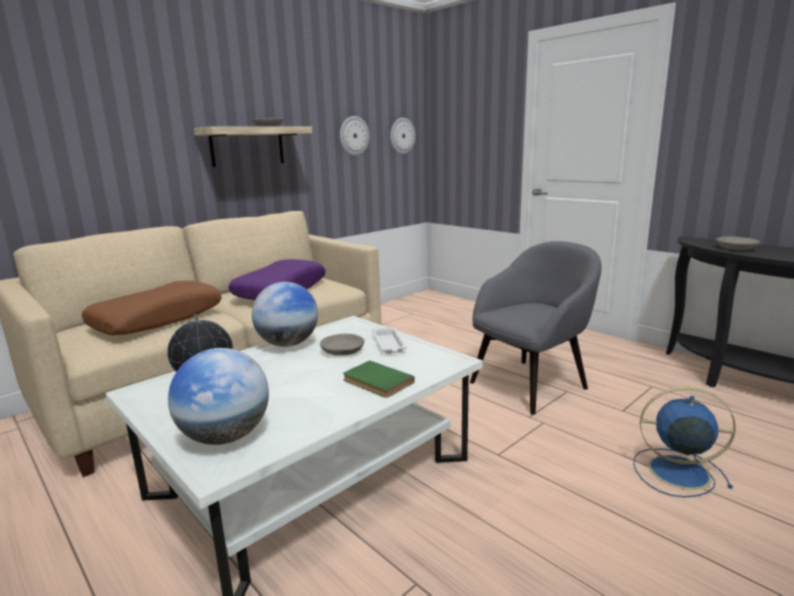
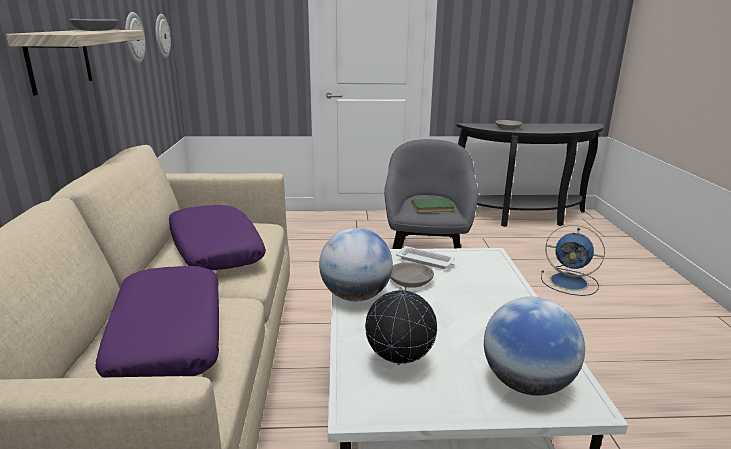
camera: 50 degrees left, 5 degrees up
(158, 319) = (167, 335): brown pillow -> purple pillow
(376, 382) = (495, 291): green book -> green book (433, 207)
(675, 472) = (570, 282): blue fan -> blue fan turned 120 degrees counterclockwise

